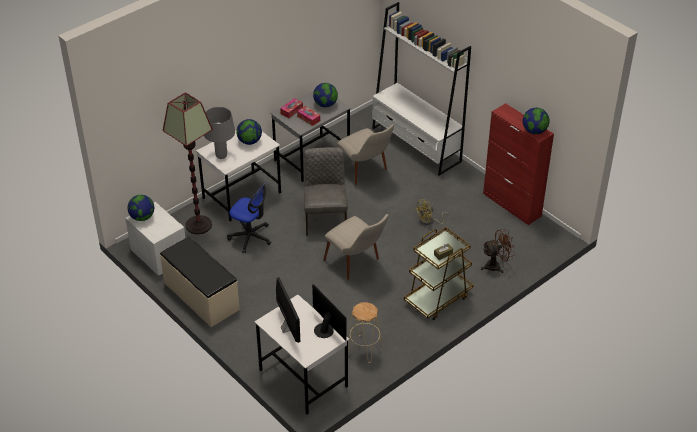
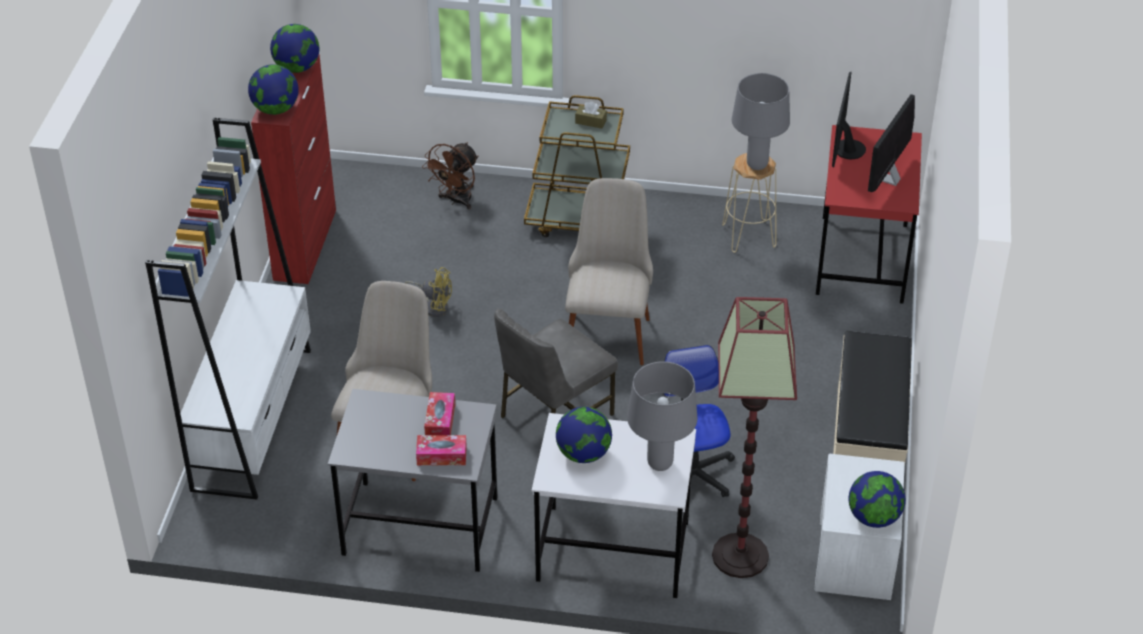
camera: 130 degrees left, 0 degrees up
(302, 378) = (862, 260): white desk -> red desk
(325, 104) = (377, 424): globe -> globe (276, 109)
(362, 310) = (757, 165): none -> grey table lamp
(496, 265) = (456, 201): brown fan -> brown fan turned 90 degrees counterclockwise

